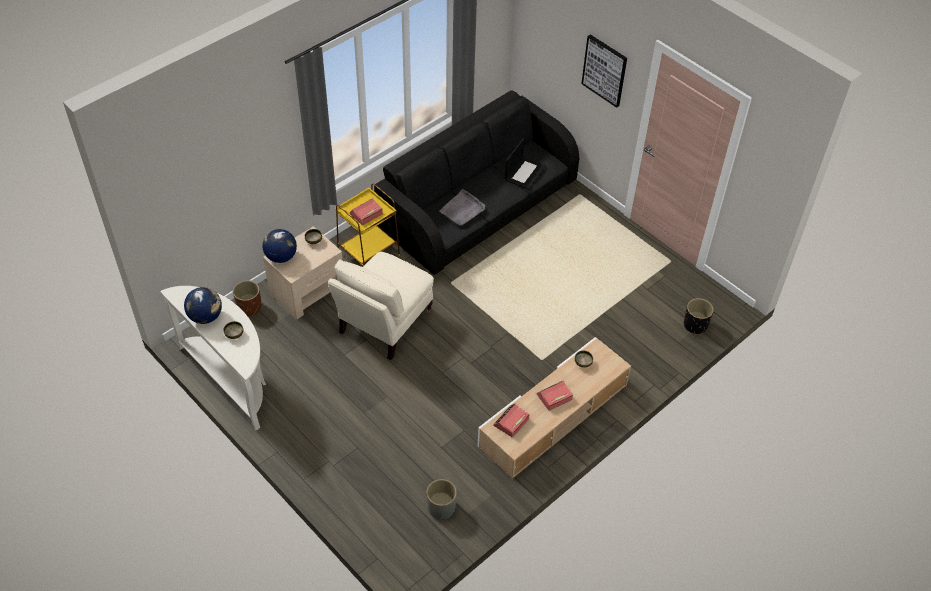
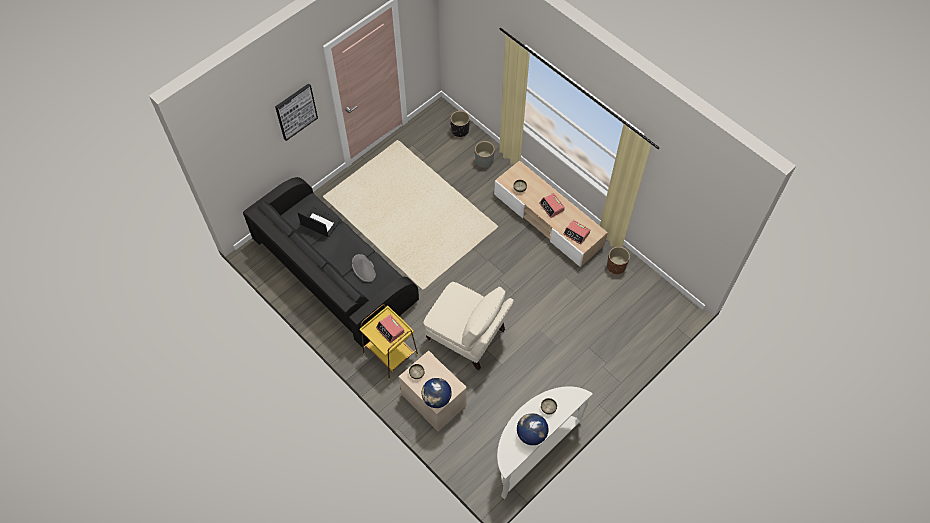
camera: 90 degrees left, 10 degrees up
(249, 307) = (455, 446): brown planter -> brown planter (616, 266)
(441, 507) = (632, 289): grey planter -> grey planter (484, 161)
(462, 210) = (364, 268): grey tray -> grey hat

